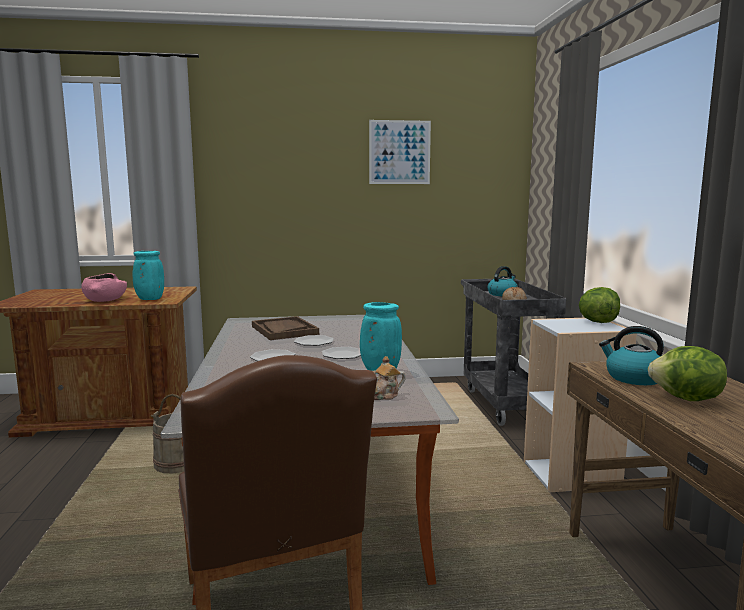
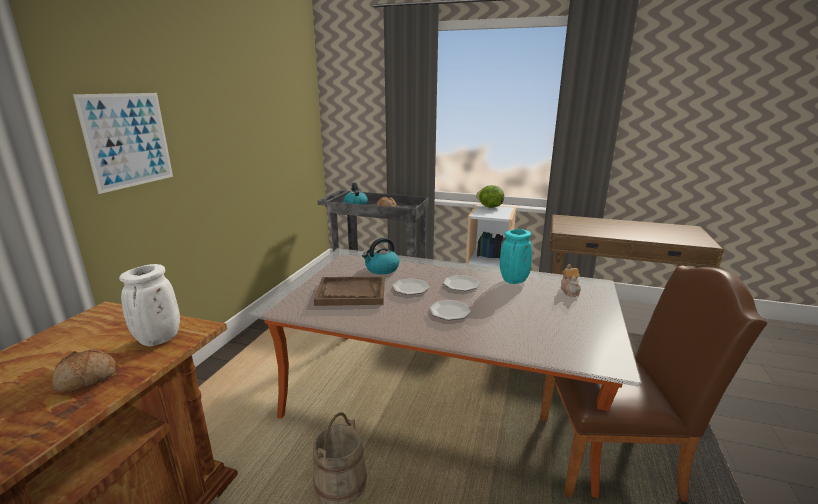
camera: 65 degrees left, 10 degrees up
(105, 299) = (86, 379): pink bowl -> bread
(149, 299) = (158, 340): turquoise vase -> white vase
(399, 152) = (248, 84): picture -> picture (128, 140)
(633, 378) = (587, 230): kettle -> kettle (381, 269)
(686, 399) = (621, 231): lettuce -> none

